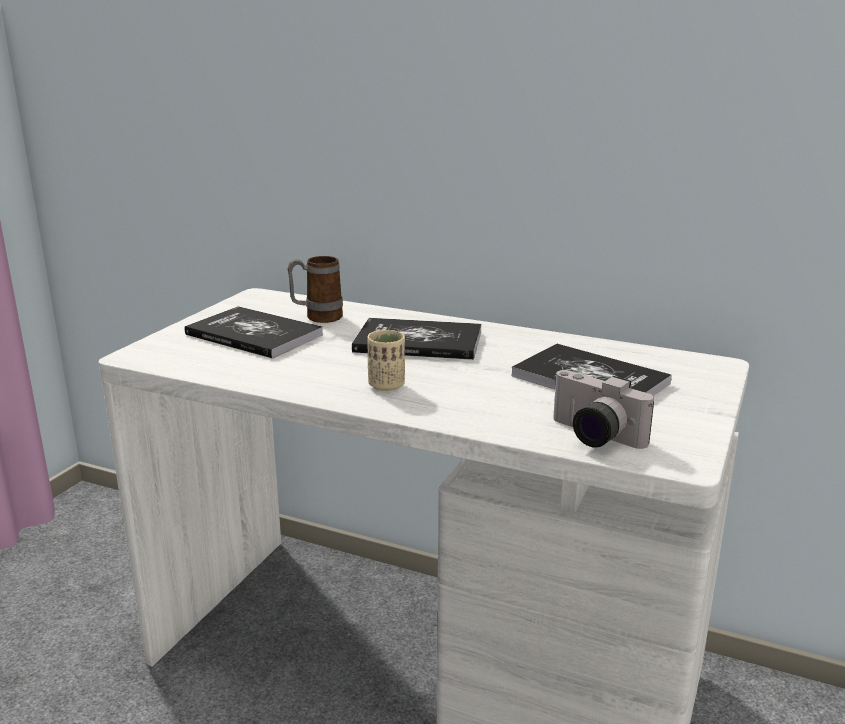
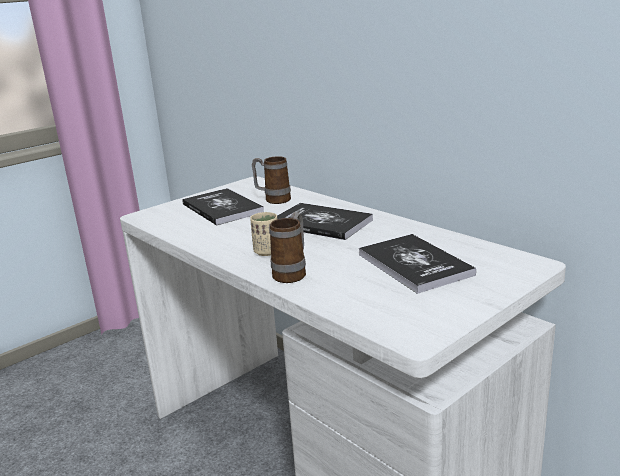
camera: 25 degrees right, 0 degrees up
(452, 407) = (293, 273): none -> mug
(591, 436) = (367, 308): camera -> none

